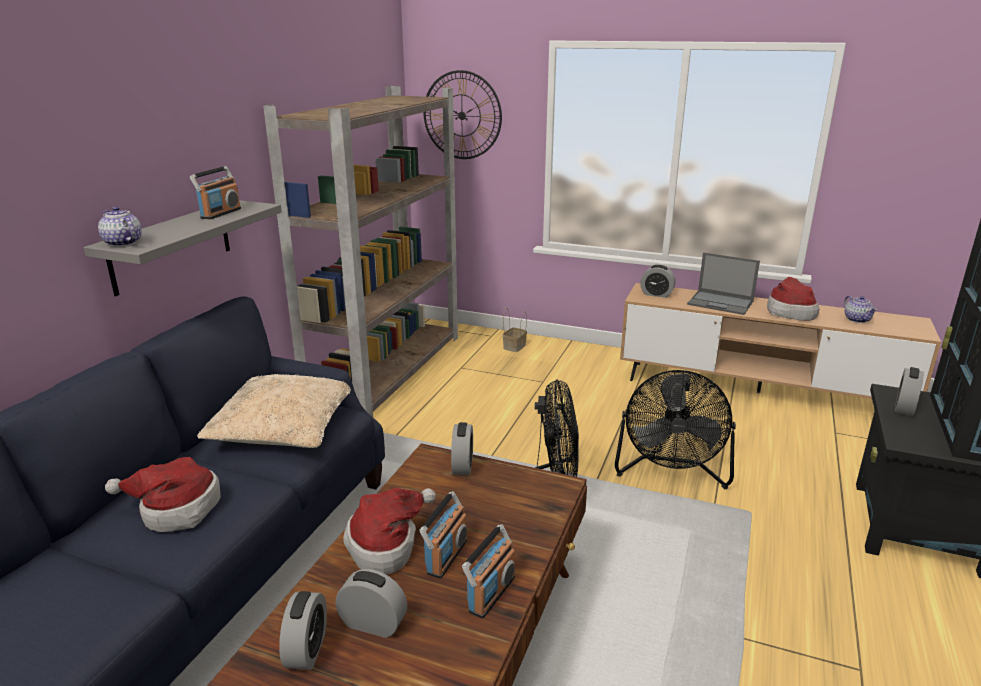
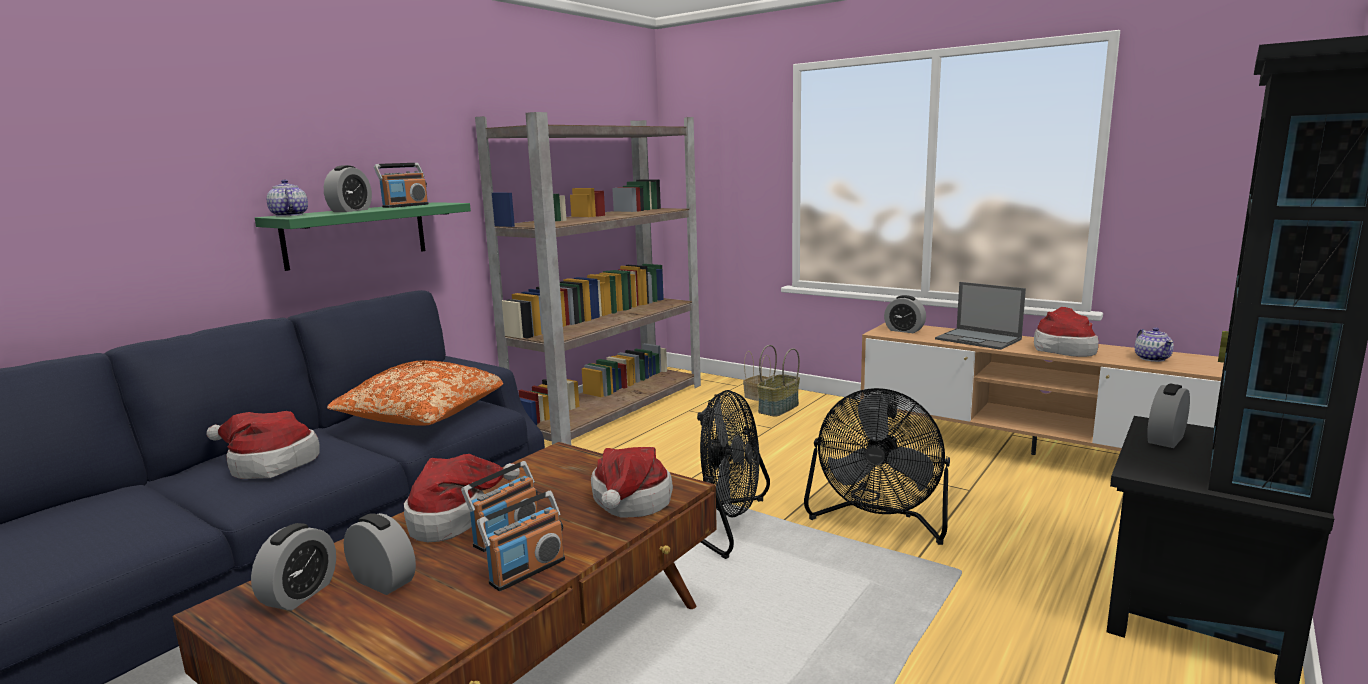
camera: 15 degrees right, 10 degrees down
(172, 246) = (356, 234): grey shelf -> green shelf
(283, 426) = (423, 413): beige pillow -> orange pillow
(462, 115) = (710, 149): wall clock -> none
(462, 465) = (586, 462): alarm clock -> alarm clock (350, 210)
(529, 508) = (629, 503): none -> hat
(539, 360) = (779, 408): none -> basket

